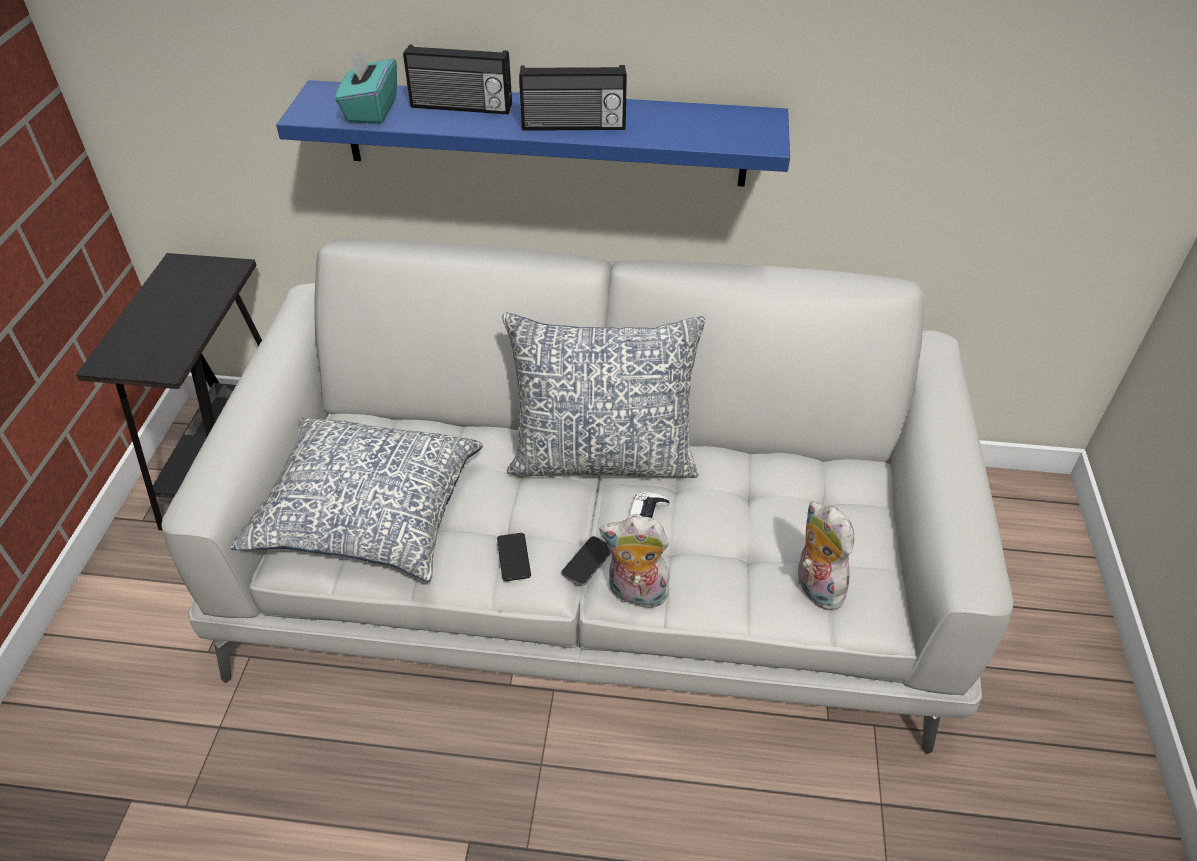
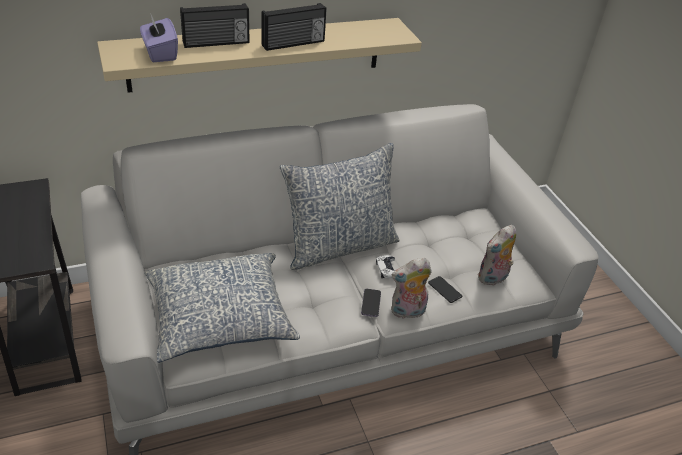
camera: 30 degrees left, 5 degrees down
(371, 110) = (160, 53): turquoise tissue box -> purple tissue box
(513, 557) = (328, 314): phone -> phone (444, 290)
(544, 134) = (258, 54): blue shelf -> beige shelf
(814, 586) = (492, 279): plush toy -> plush toy turned 75 degrees counterclockwise

